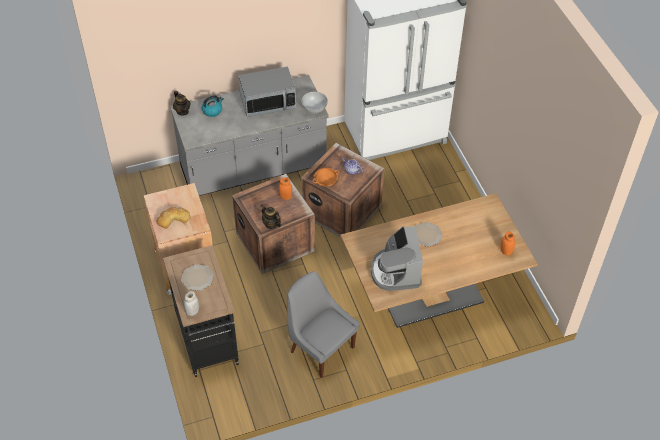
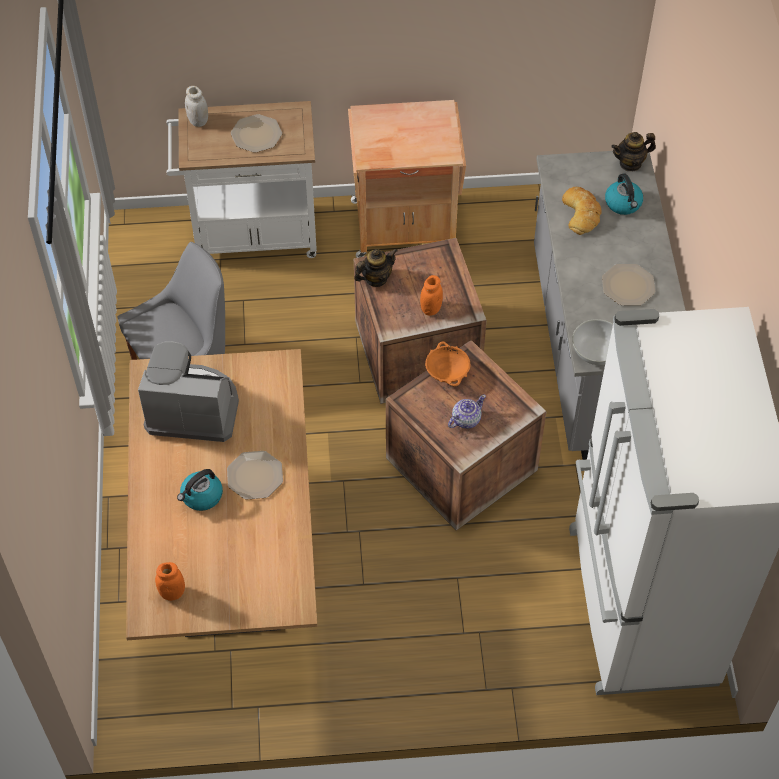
camera: 105 degrees right, 5 degrees up
(173, 219) = (392, 128): bread -> bread (582, 213)
(207, 342) = (250, 235): black cart -> white cart
(268, 102) = (628, 286): microwave -> plate
(447, 254) = (201, 496): none -> kettle

